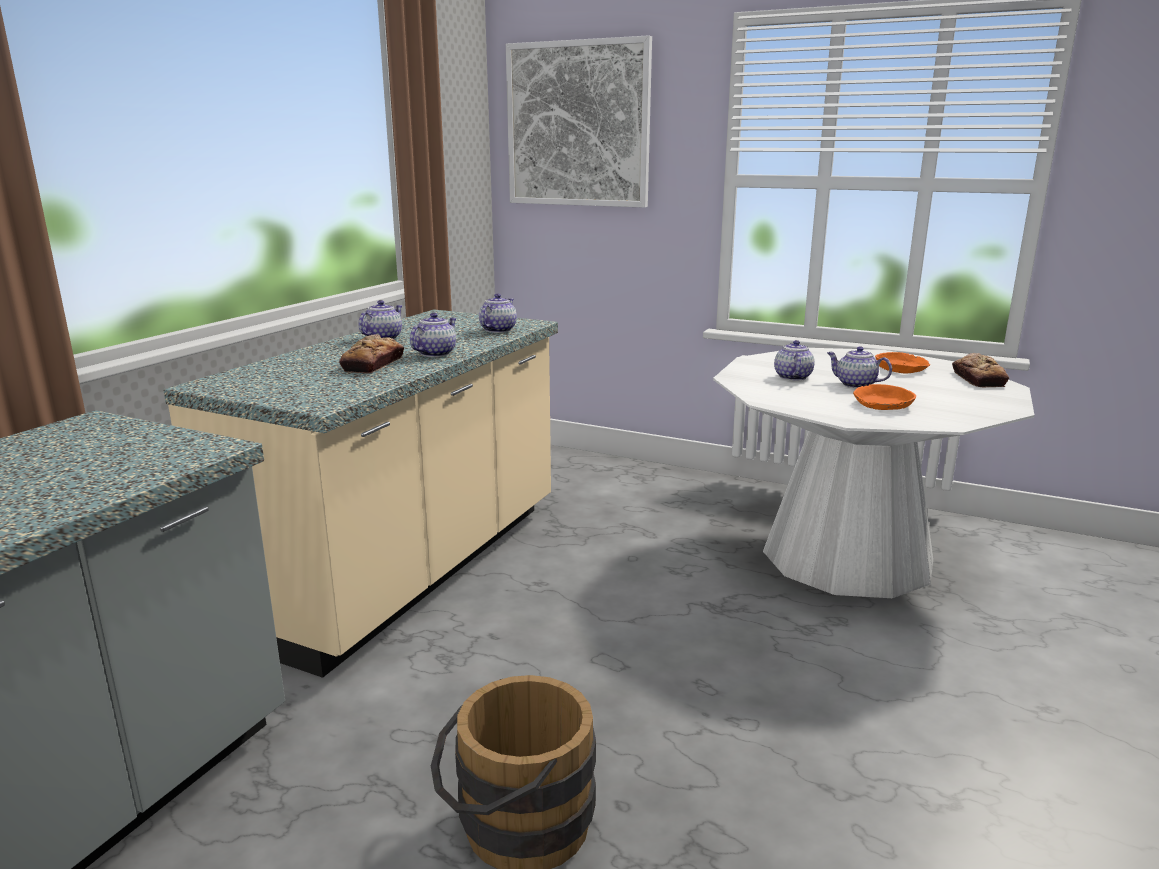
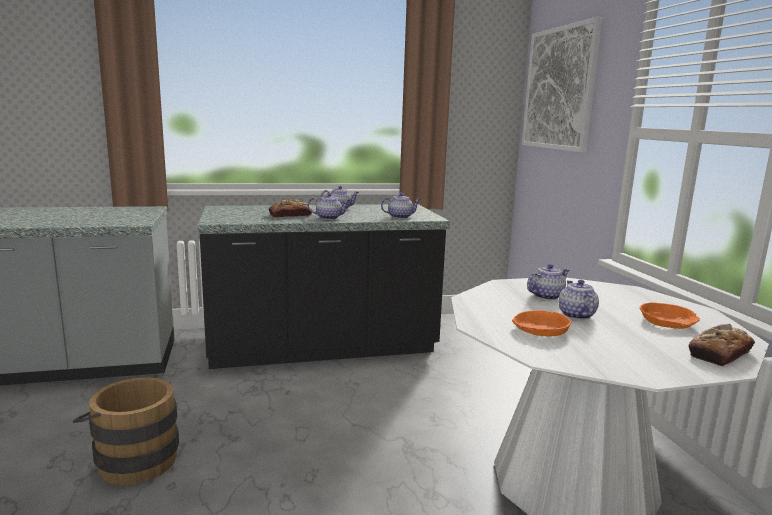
camera: 50 degrees right, 5 degrees down
(408, 568) = (322, 347): beige counter -> black counter

